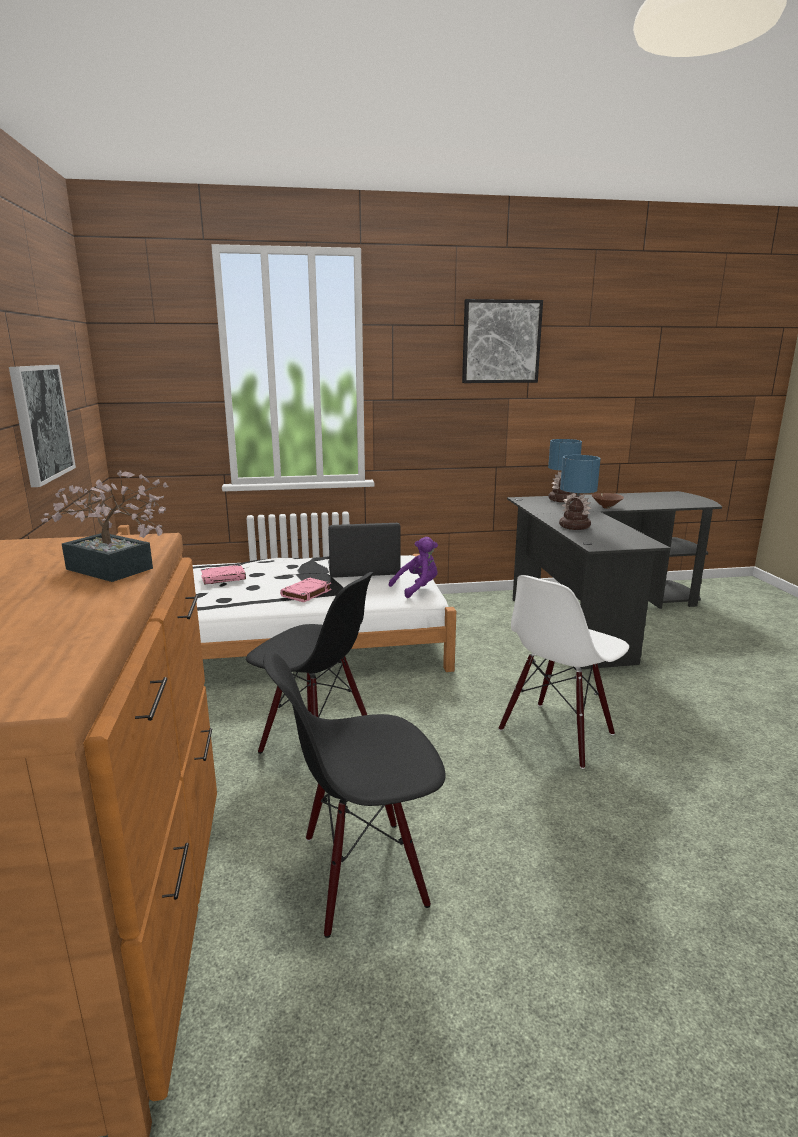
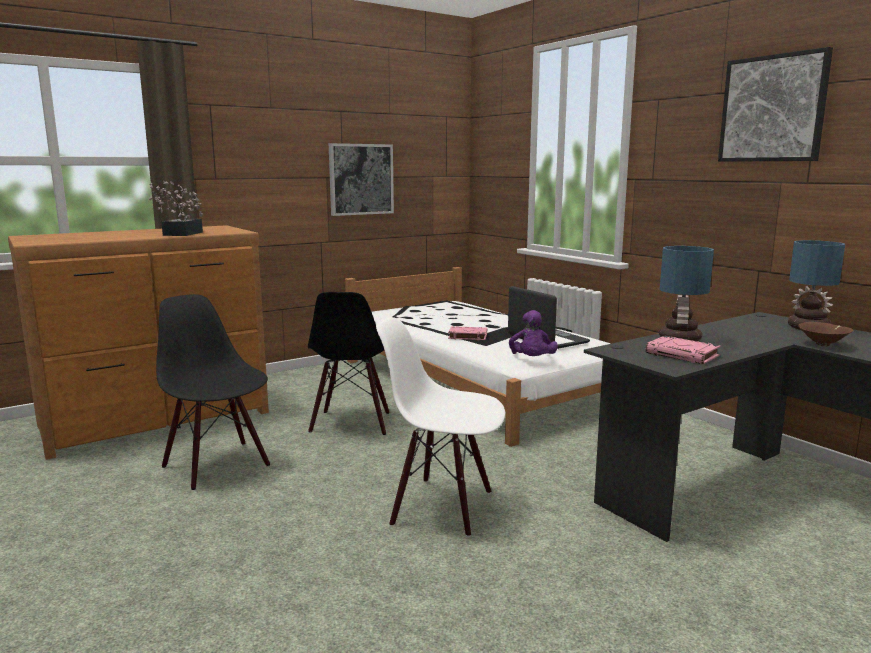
camera: 65 degrees right, 5 degrees down
(224, 578) = (460, 315): pink book -> pink book (683, 355)
(417, 588) = (532, 360): purple plush toy -> purple plush toy turned 60 degrees clockwise

